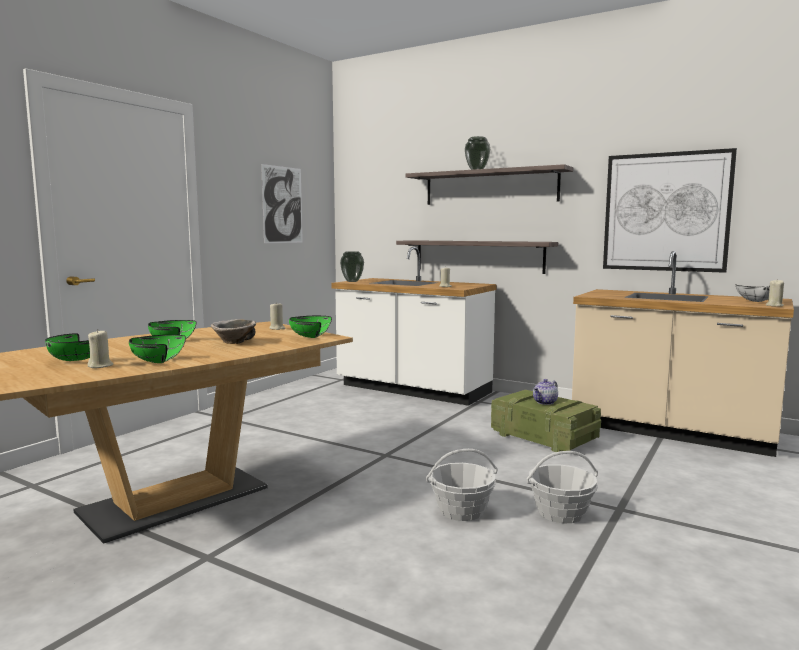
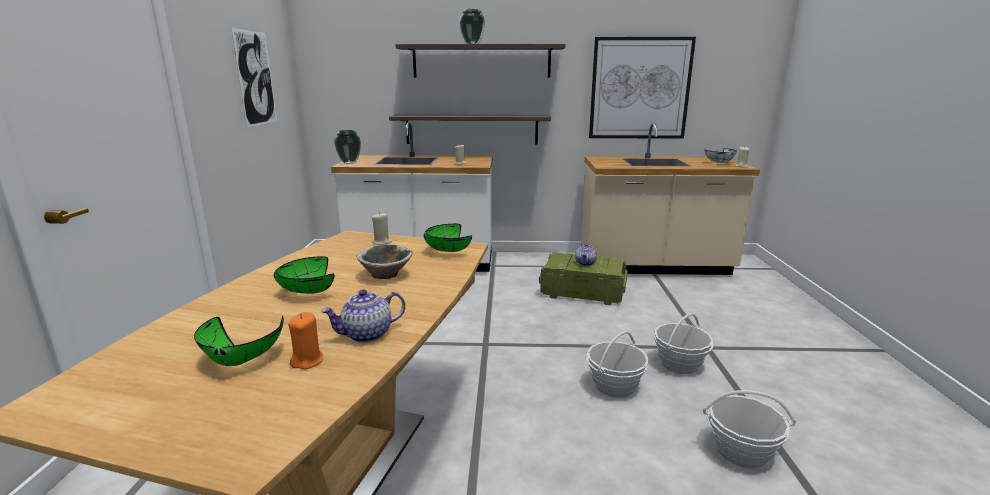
camera: 30 degrees left, 10 degrees up
(100, 366) = (307, 361): beige candle -> orange candle
(154, 362) = (367, 335): green bowl -> teapot
(517, 590) = (741, 451): none -> basket

